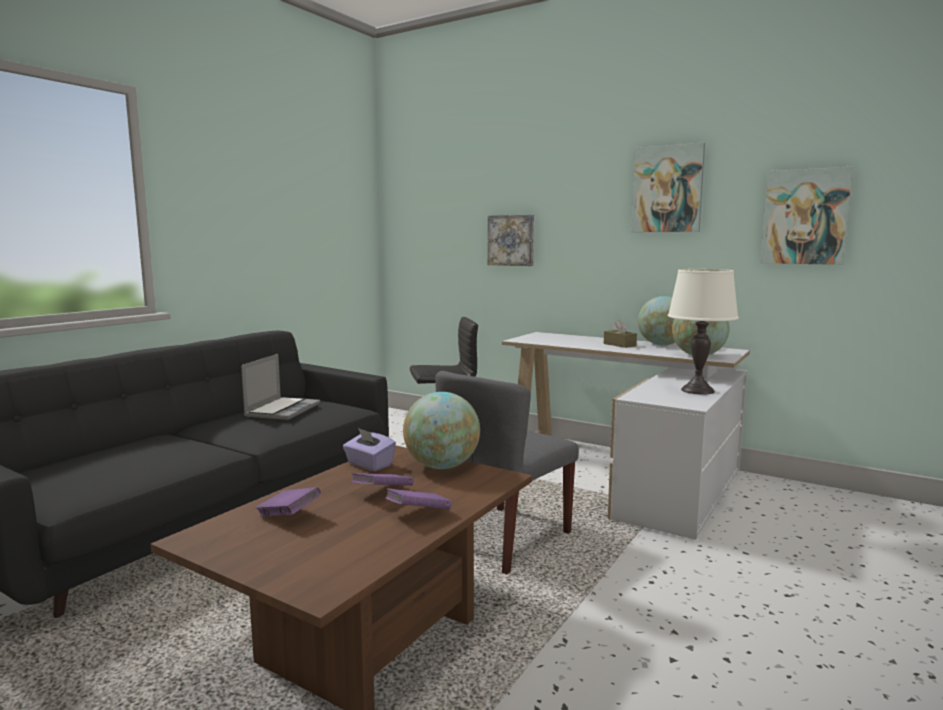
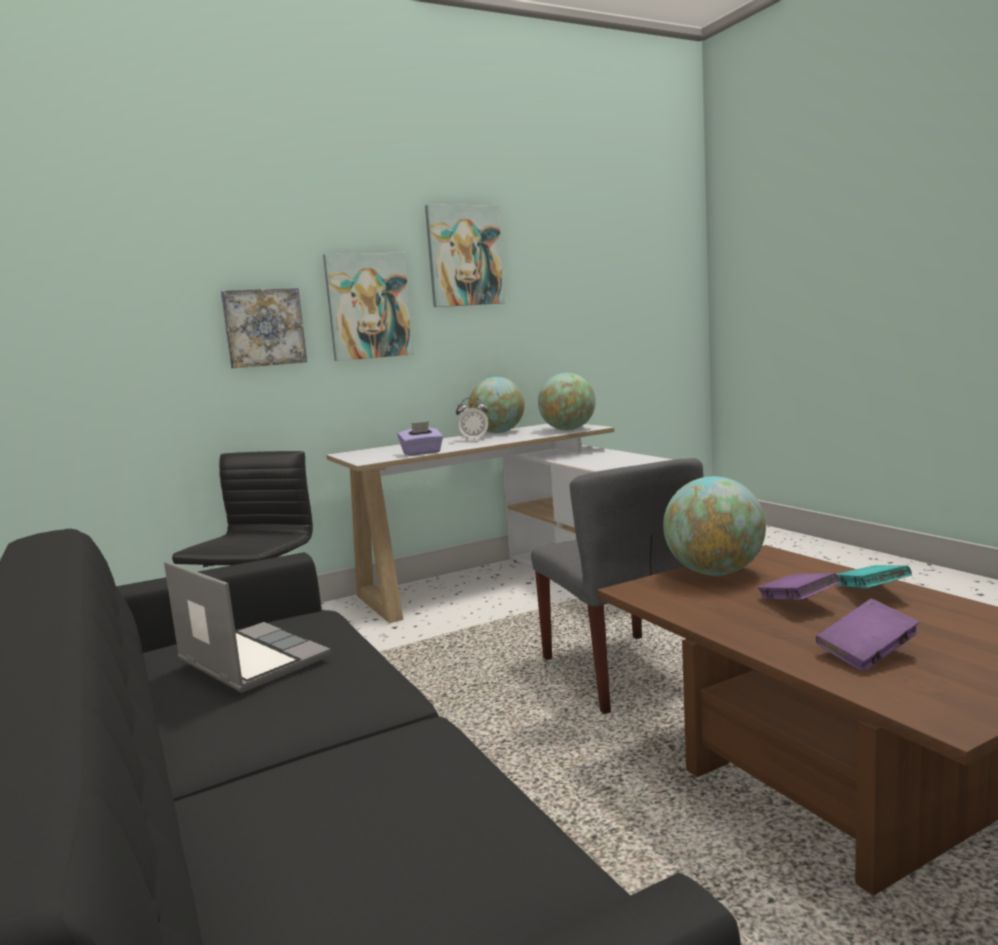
camera: 60 degrees left, 0 degrees up
(369, 464) = (681, 604): purple tissue box -> purple tissue box (422, 453)
(418, 513) = (871, 593): purple book -> turquoise book
(619, 345) = (474, 440): brown tissue box -> alarm clock
(697, 390) = (622, 457): white table lamp -> none
(805, 217) = (585, 285): picture -> picture (368, 306)

